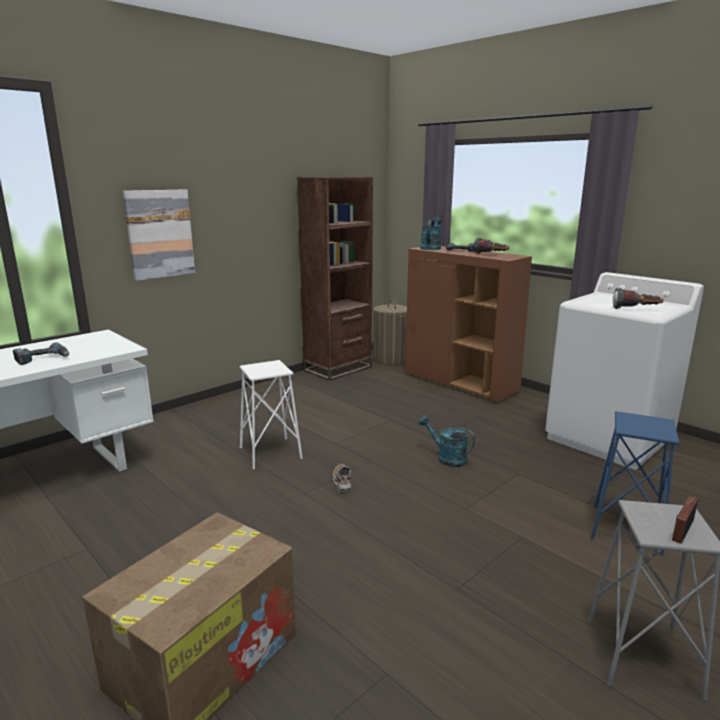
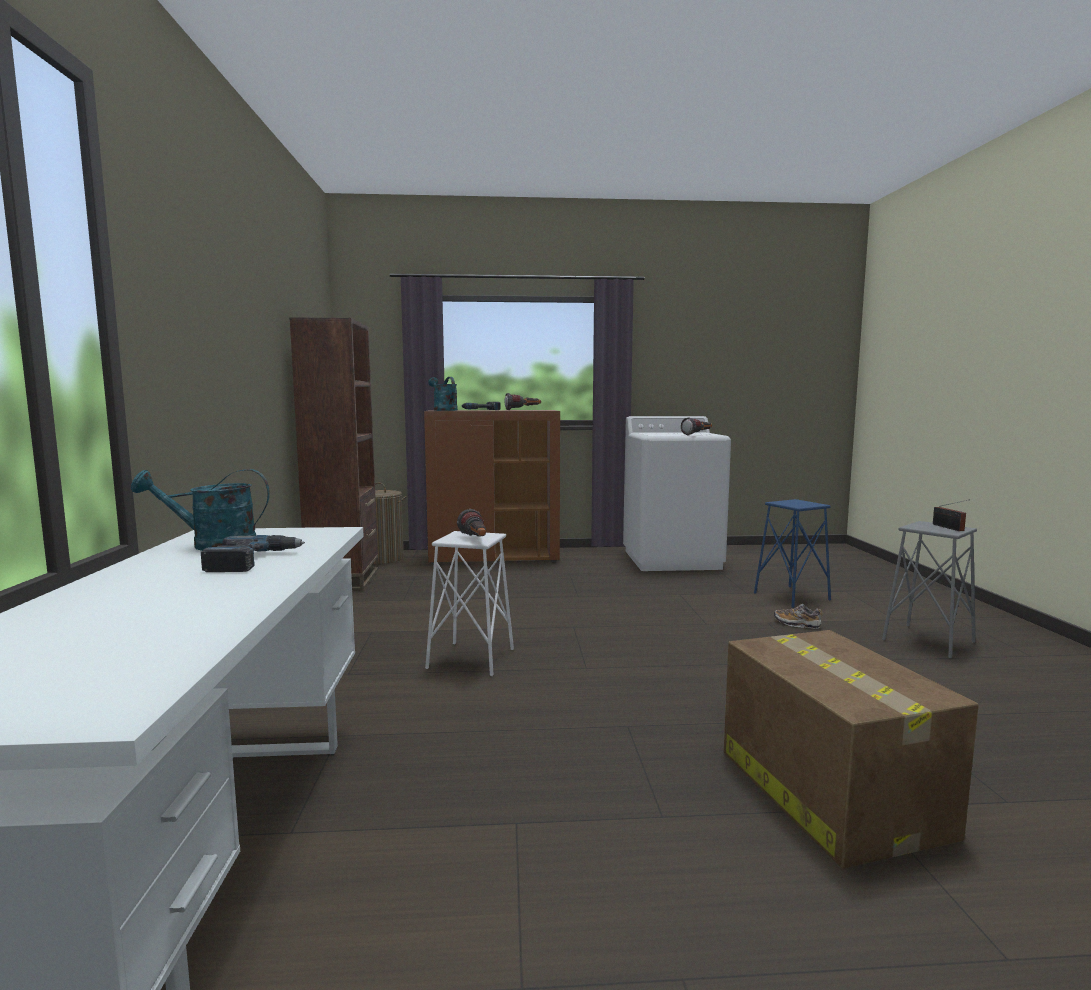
camera: 50 degrees left, 10 degrees down
(159, 234) = (196, 374): picture -> none
(260, 371) = (475, 540): none -> flashlight
(342, 482) = (592, 647): shoe -> shoe (797, 624)
(447, 458) = (618, 603): turquoise watering can -> turquoise watering can (212, 545)

